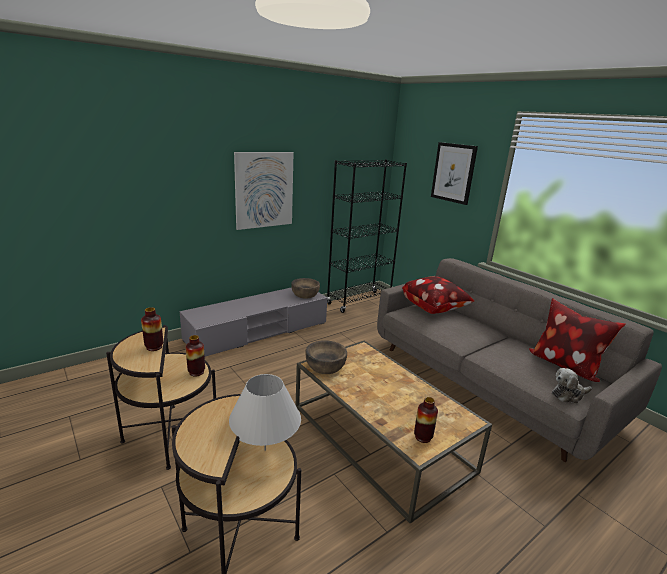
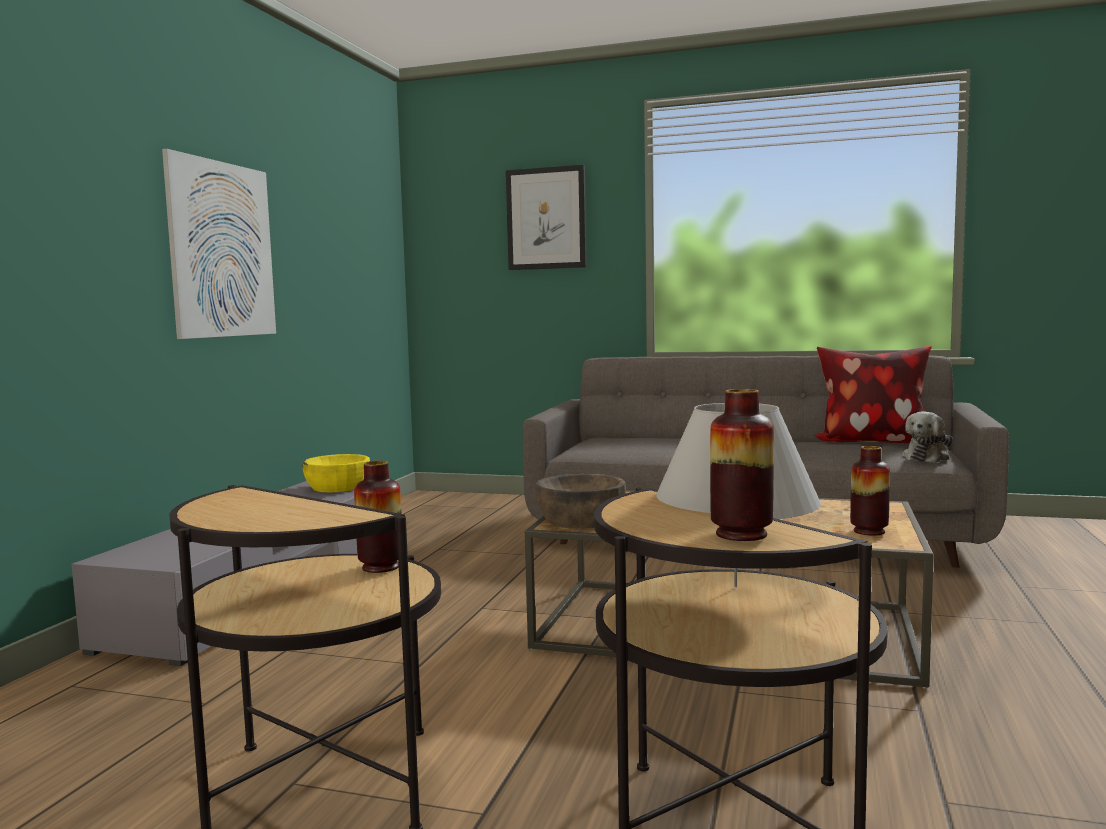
camera: 35 degrees left, 15 degrees down
(154, 347) = (291, 502): vase -> vase (741, 534)
(305, 294) = (337, 487): brown bowl -> yellow bowl
(359, 301) = (407, 510): black bookcase -> none
(434, 308) = (614, 439): pillow -> none

